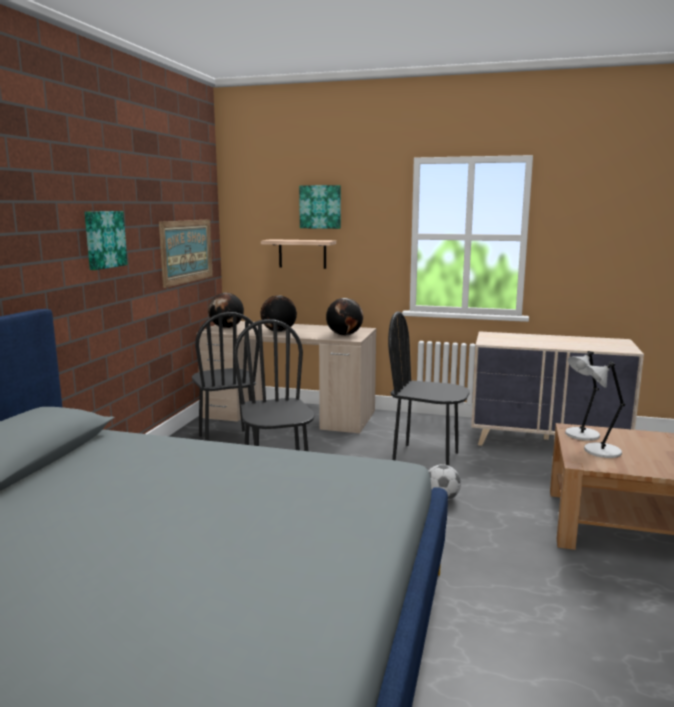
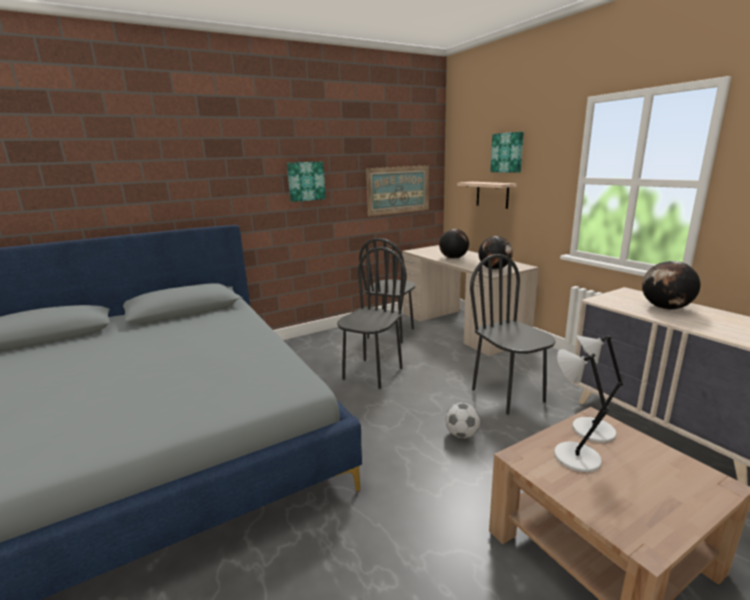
camera: 45 degrees right, 5 degrees up
(226, 328) = (427, 250): globe -> globe (665, 308)

